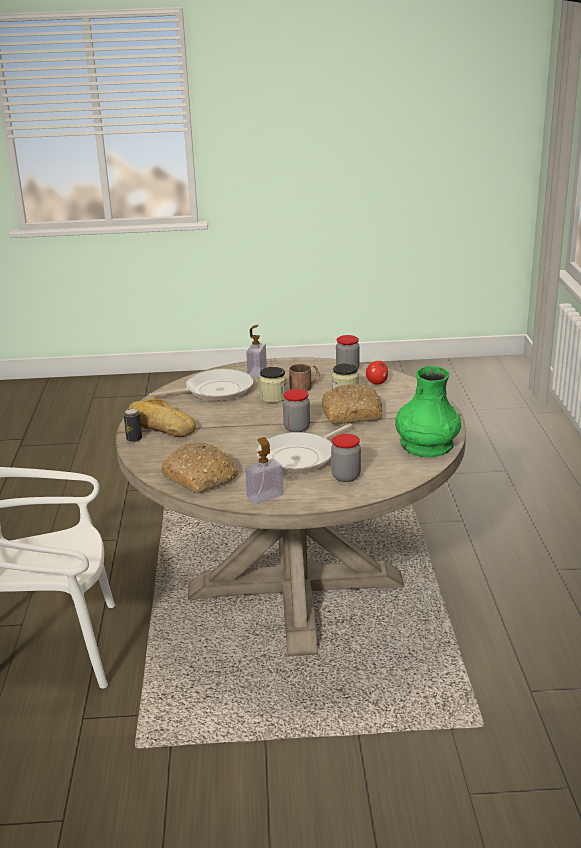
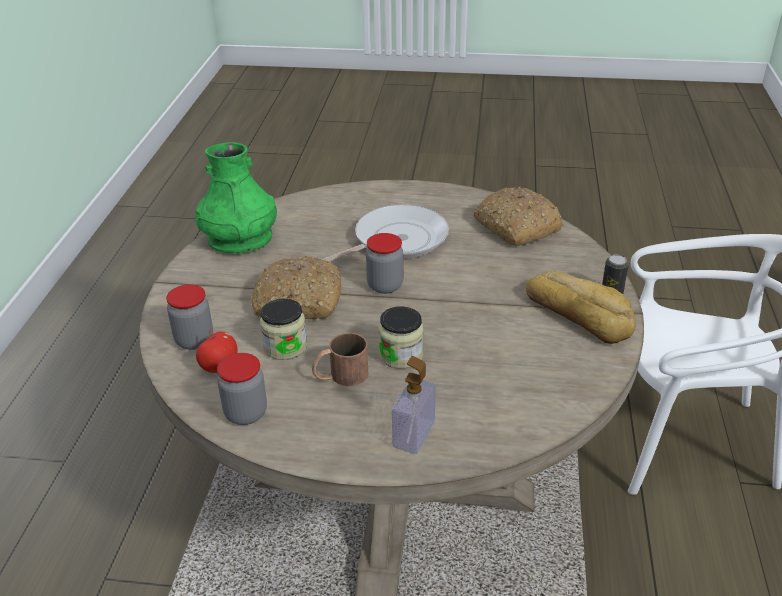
camera: 170 degrees left, 10 degrees up
(215, 391) = (497, 388): frying pan -> none
(265, 496) = (447, 199): soap dispenser -> none
(346, 476) = (355, 211): jar -> jar (194, 340)

